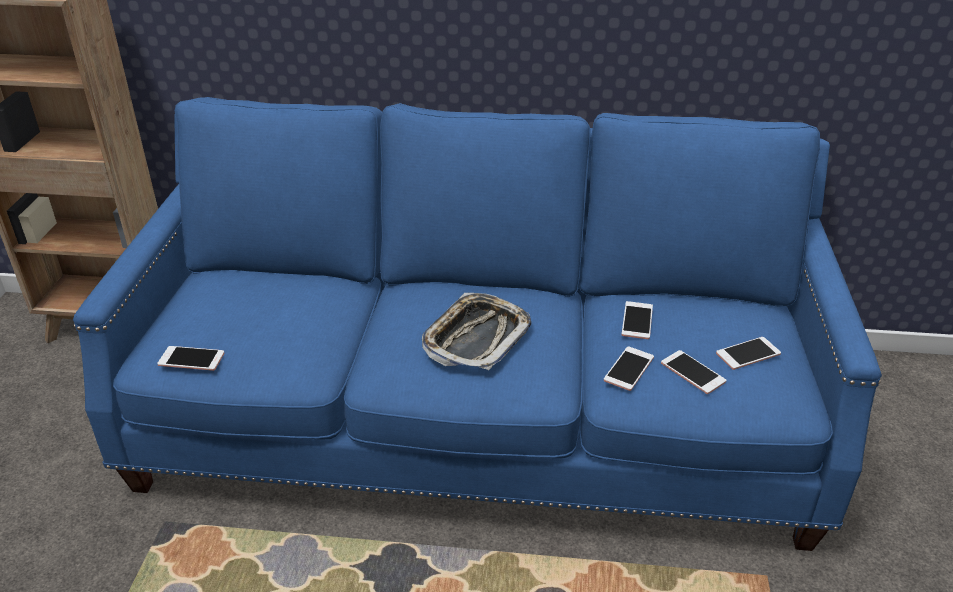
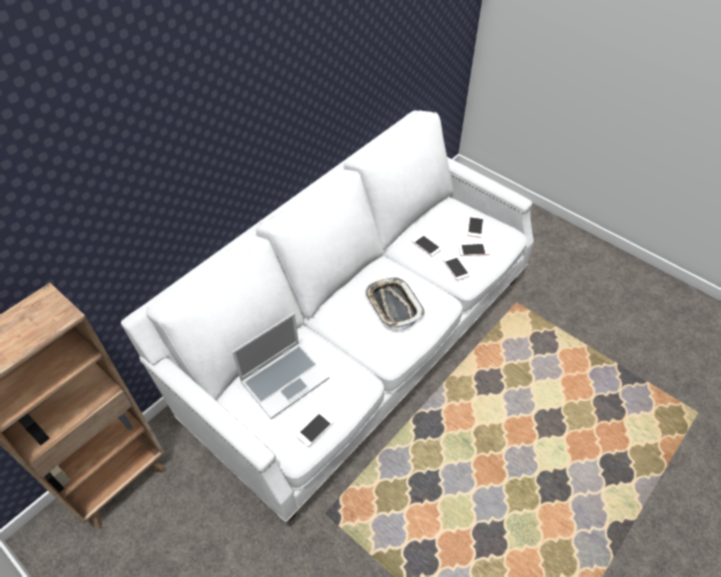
camera: 55 degrees left, 15 degrees up
(255, 300) = (285, 379): none -> laptop
(478, 418) = (360, 342): blue sofa -> white sofa

